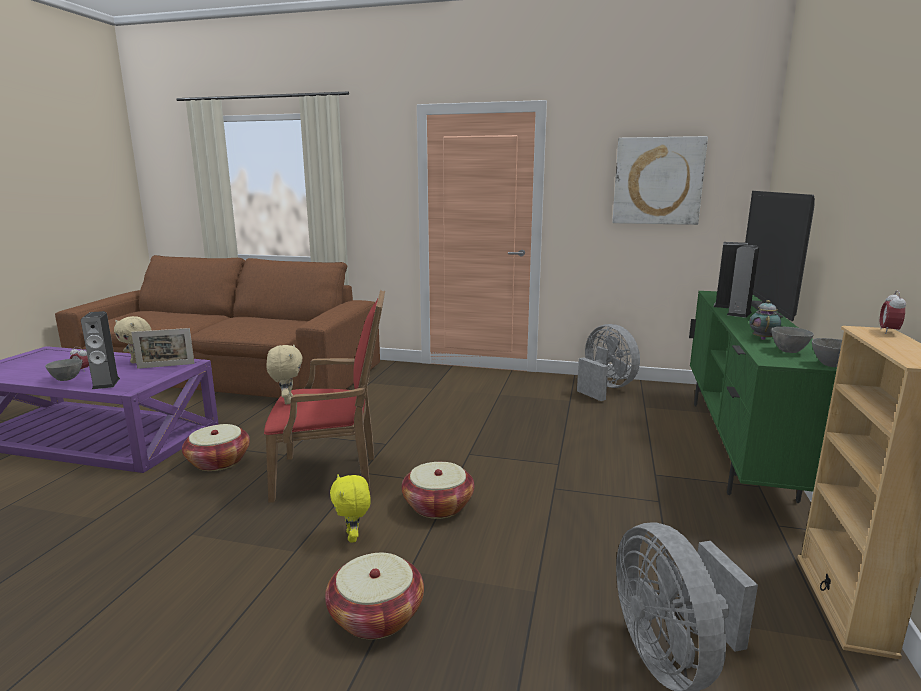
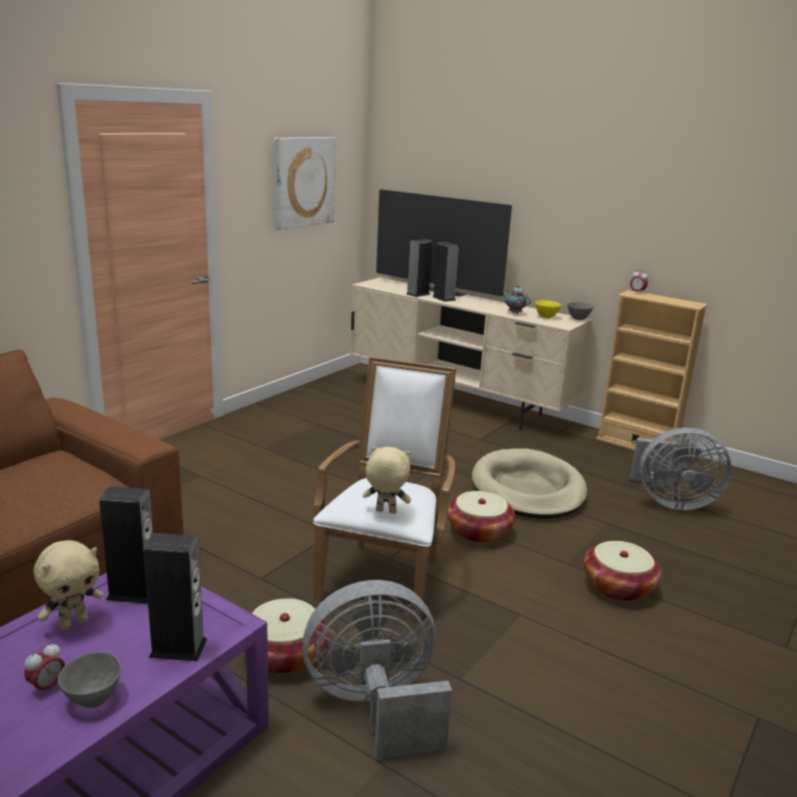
camera: 70 degrees left, 5 degrees up
(166, 366) = (133, 592): picture frame -> speaker
(334, 475) = (385, 575): red armchair -> white armchair
(353, 537) = (510, 581): yellow plush toy -> none
(564, 521) = (528, 489): none -> beige dog bed
(604, 388) = (306, 402): grey fan -> grey fan (375, 707)
(737, 446) = (458, 401): green tv stand -> beige tv stand
(789, 351) = (546, 317): grey bowl -> yellow bowl

